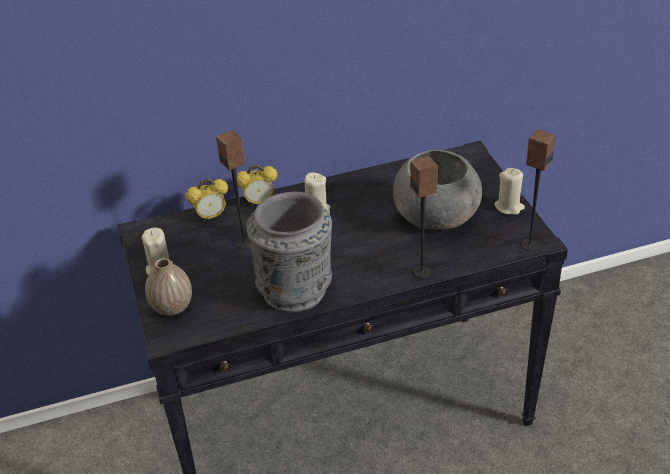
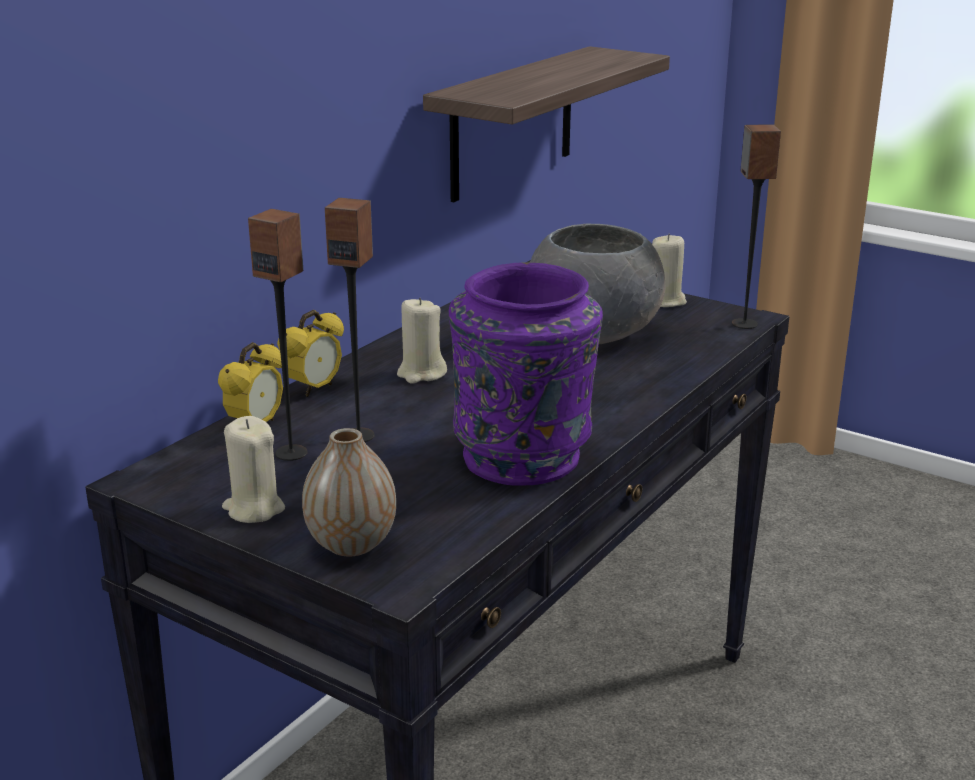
camera: 40 degrees left, 15 degrees down
(296, 290) = (523, 456): grey vase -> purple vase
(422, 272) = (662, 384): speaker -> speaker (291, 453)
(470, 58) = (512, 123): none -> shelf

